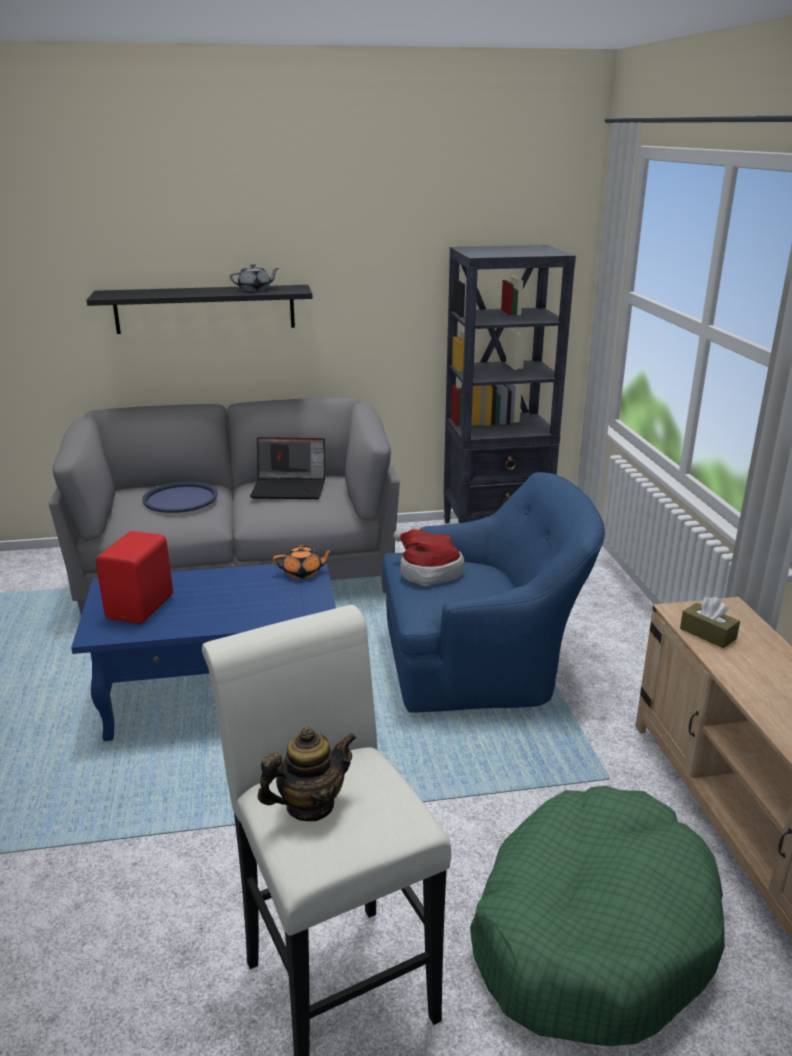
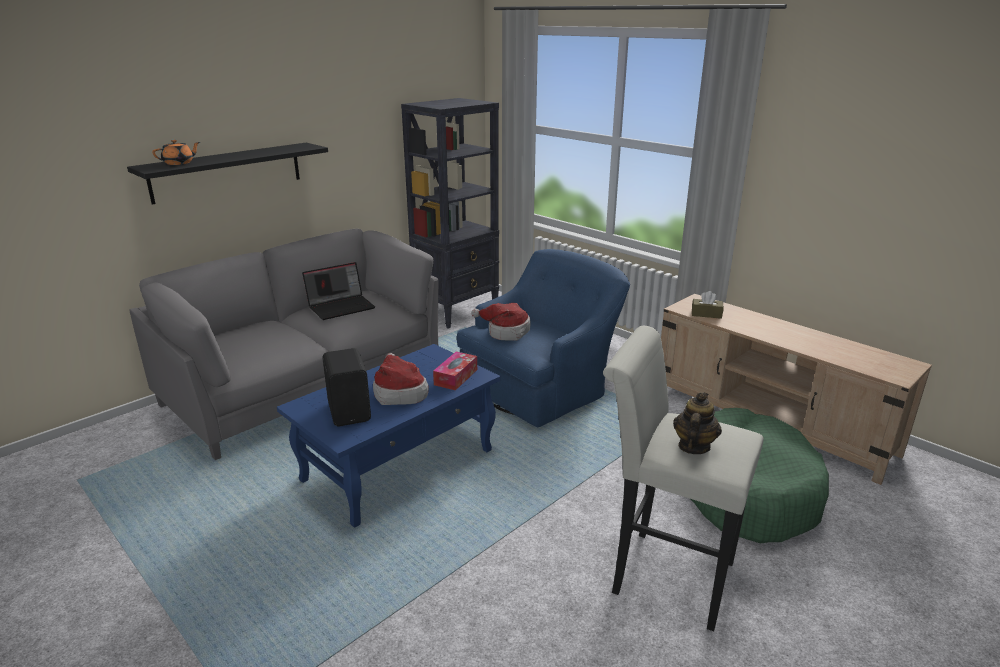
camera: 35 degrees left, 0 degrees up
(142, 607) = (350, 411): red speaker -> black speaker
(180, 498) = (263, 335): blue tray -> none
(212, 604) = (399, 392): none -> hat
(255, 289) = (275, 150): grey teapot -> none
(290, 607) = (456, 377): none -> tissue box
(303, 573) = (432, 355): orange teapot -> orange teapot (179, 163)

